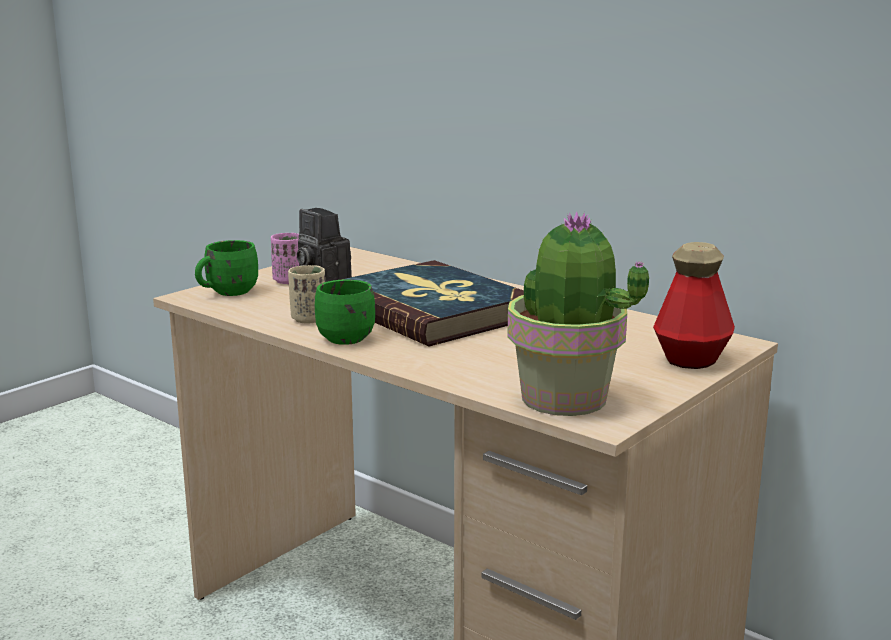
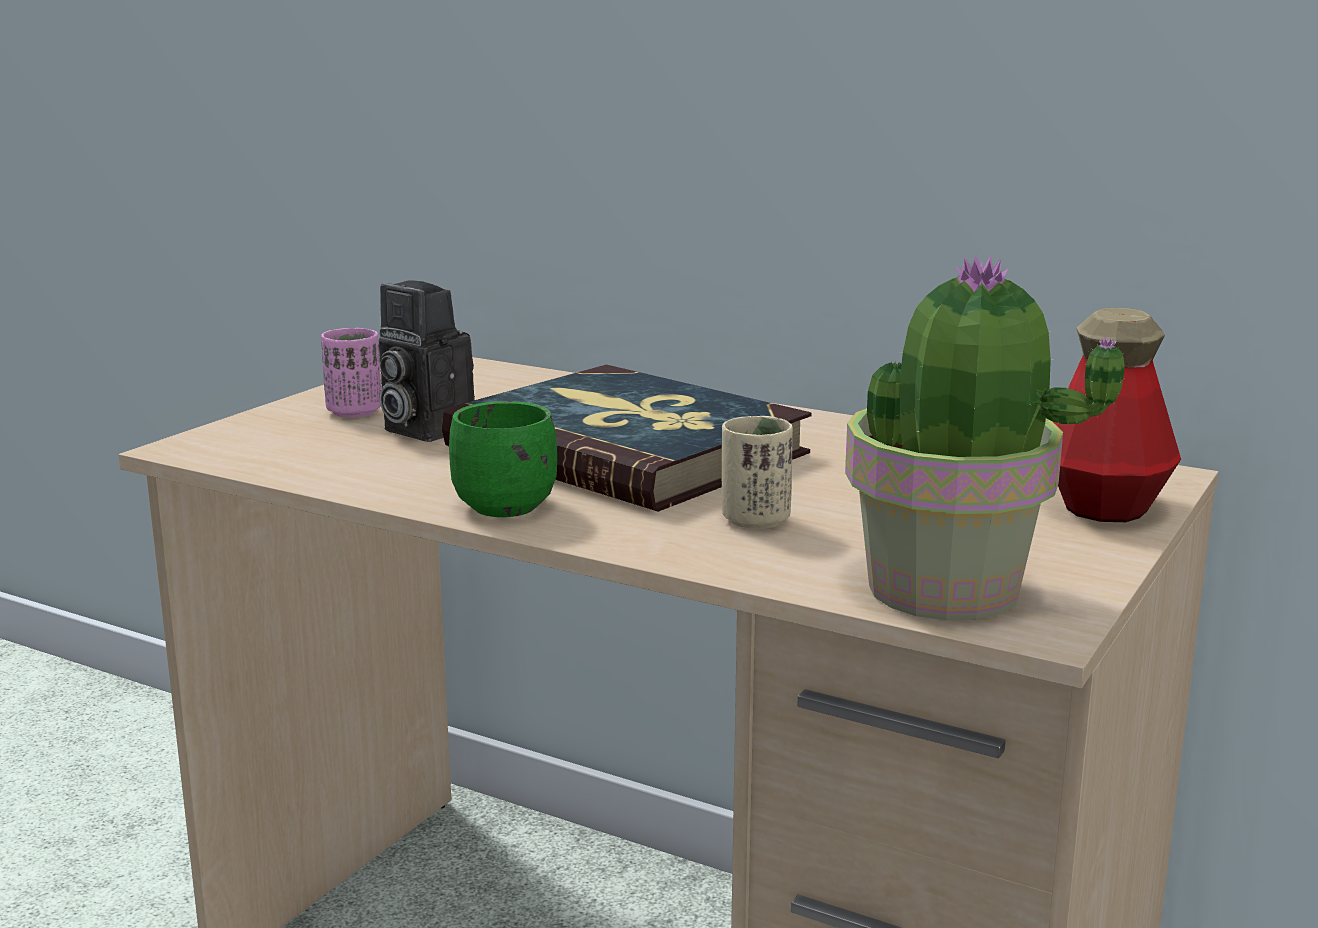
camera: 10 degrees left, 0 degrees up
(226, 293) = (252, 438): green mug -> none
(308, 319) = (421, 476): beige cup -> beige cup (755, 520)

